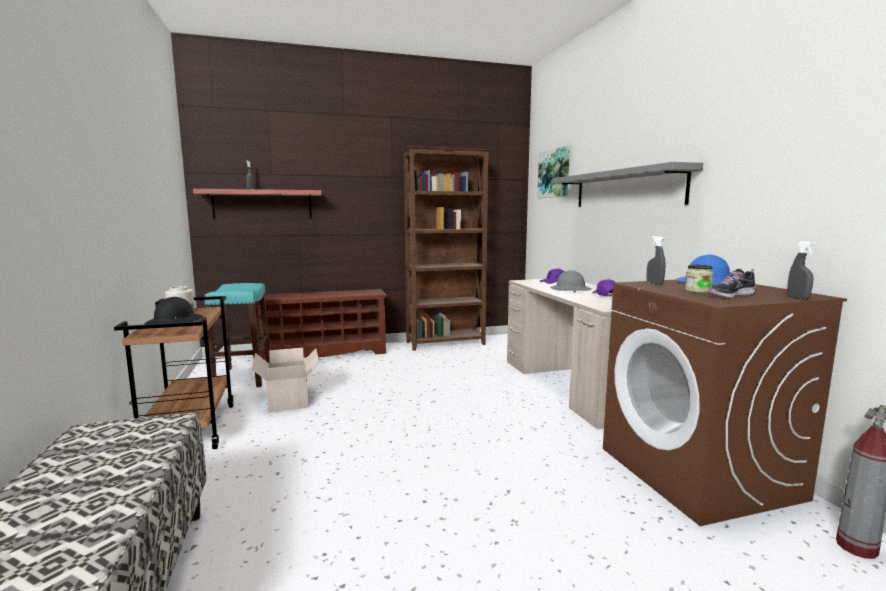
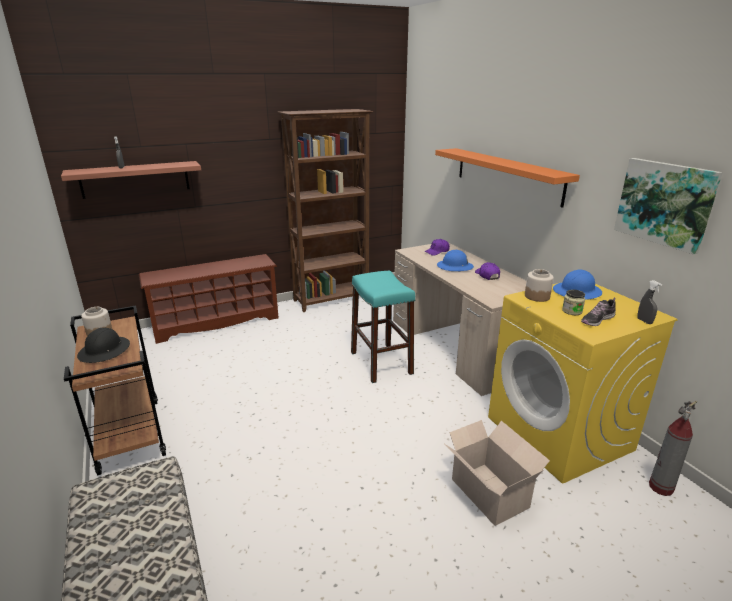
camera: 10 degrees left, 15 degrees up
(243, 377) = (150, 363): turquoise stool -> turquoise stool (381, 363)
(289, 399) = (207, 387): cardboard box -> cardboard box (488, 491)
(554, 173) = (434, 135): picture -> picture (665, 203)
(570, 289) = (455, 267): grey hard hat -> blue hard hat
(625, 189) = (507, 175): grey shelf -> orange shelf
(654, 283) = (537, 296): grey spray bottle -> jar
(699, 473) = (559, 433): brown washing machine -> yellow washing machine

